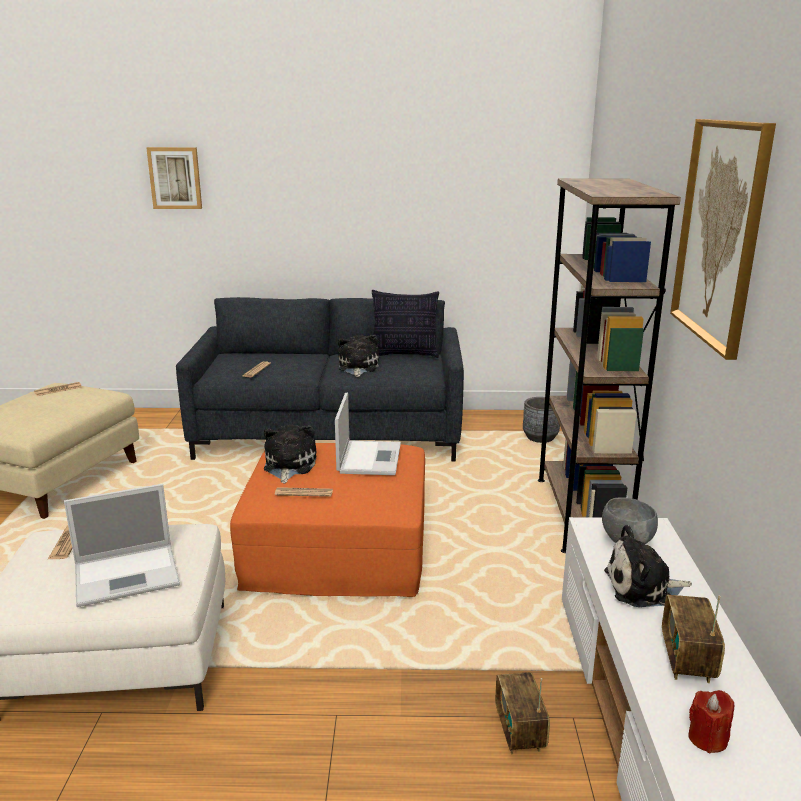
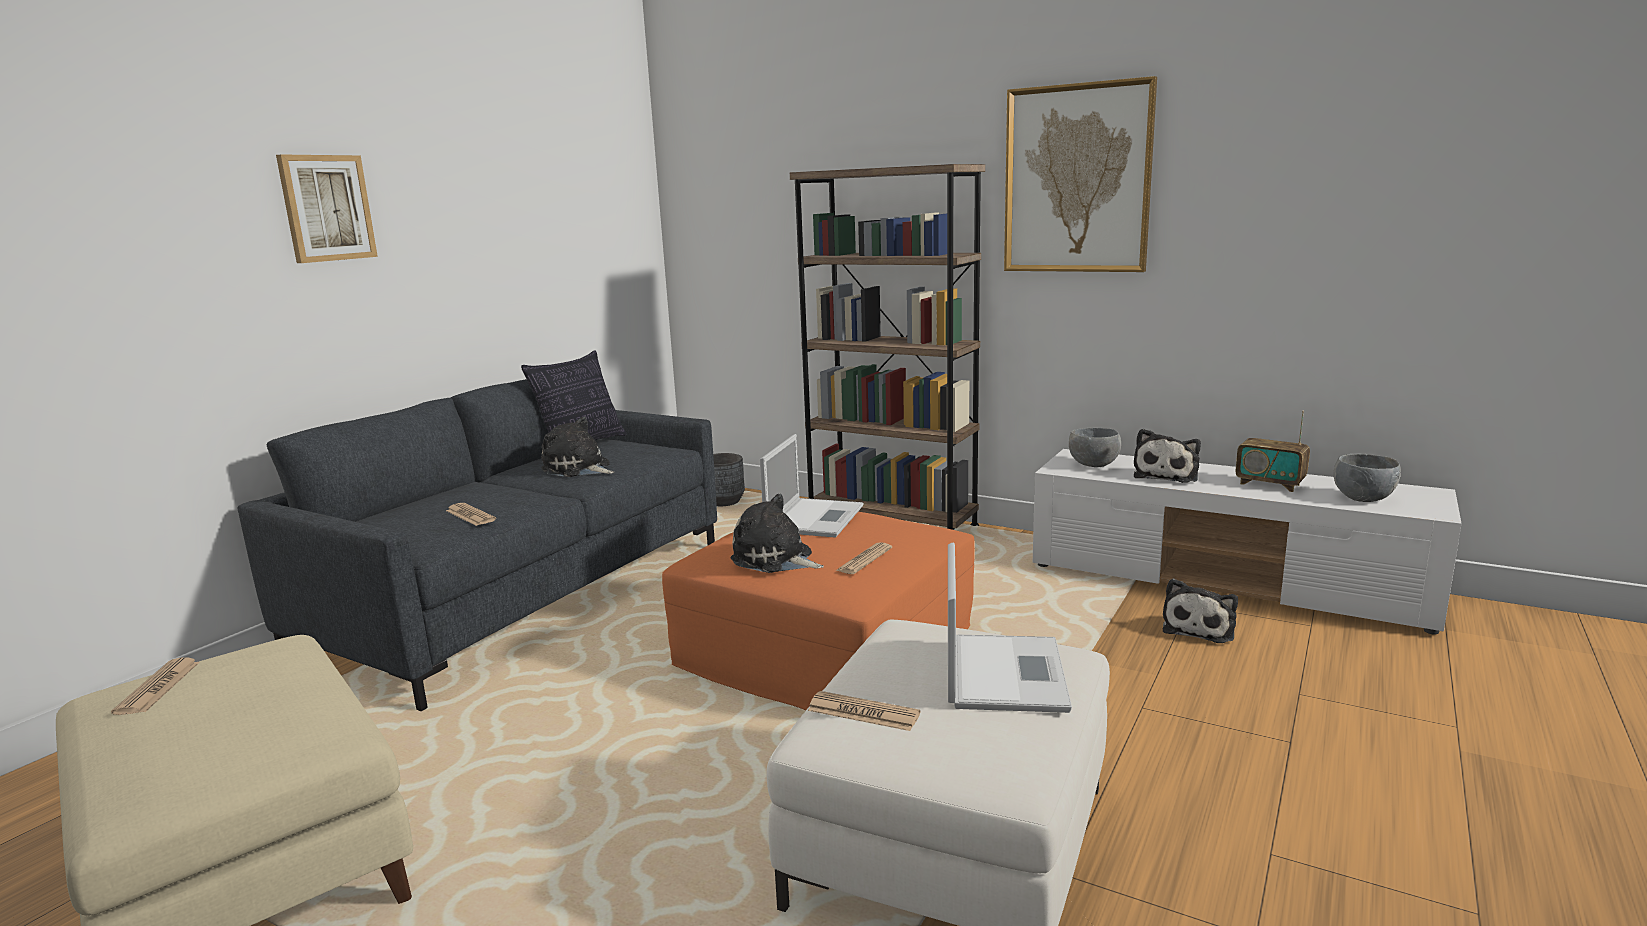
camera: 60 degrees left, 5 degrees down
(175, 178) = (114, 223): picture -> picture (326, 208)
(369, 458) = (815, 518): laptop -> laptop turned 75 degrees clockwise
(519, 731) = (1200, 628): radio -> plush toy
(707, 738) = (1362, 498): red candle -> grey bowl

